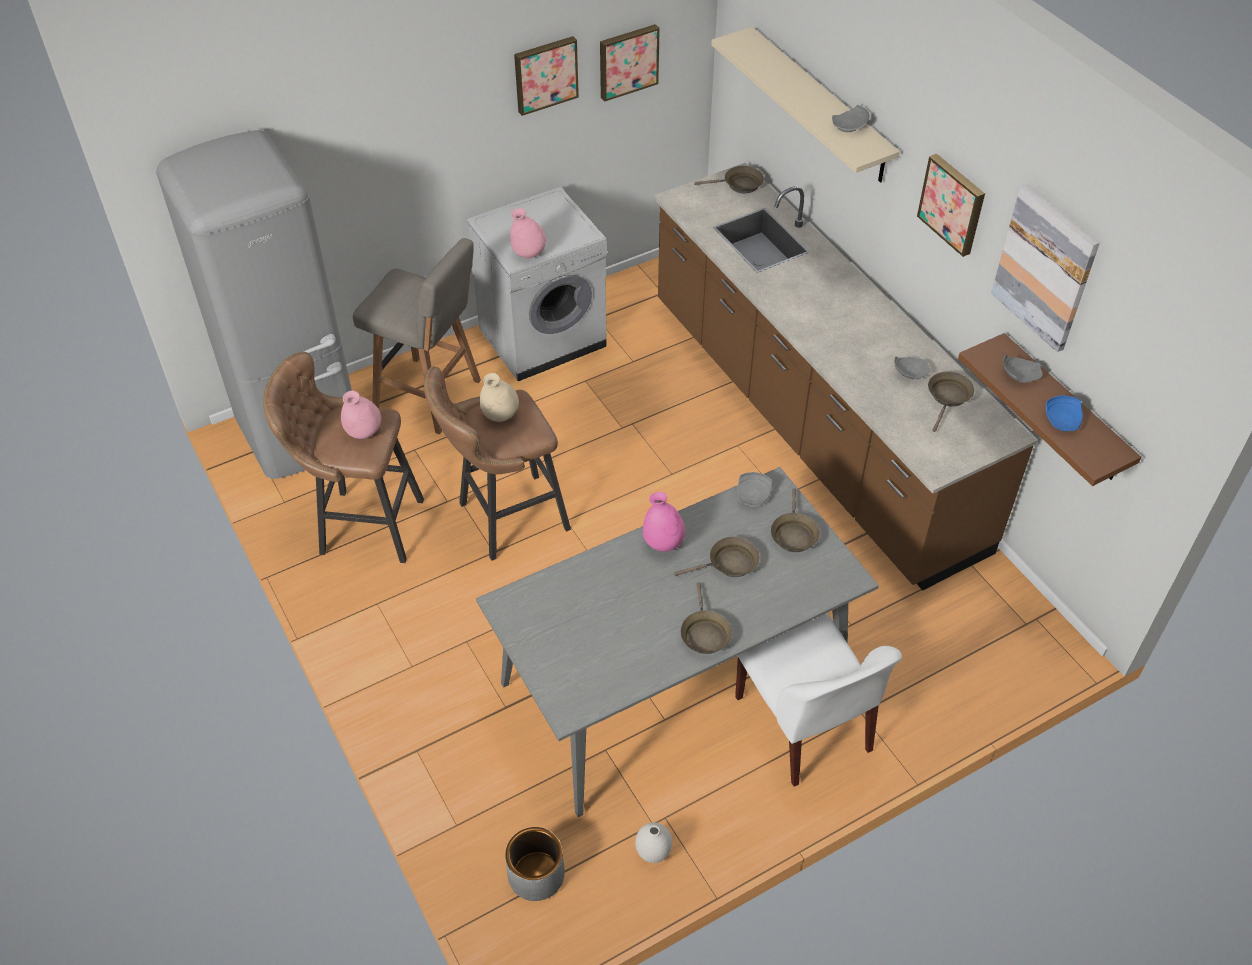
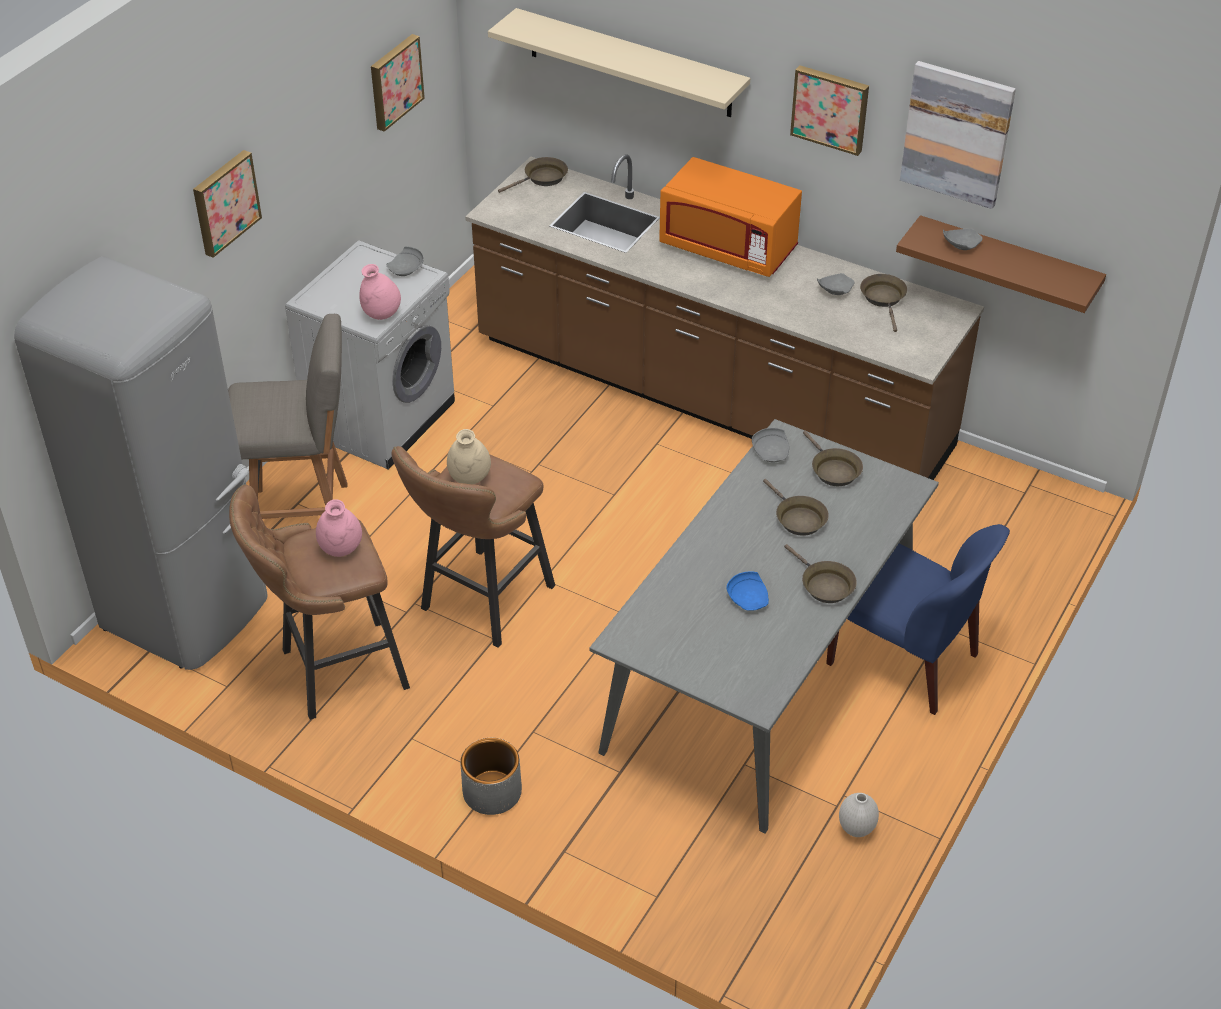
camera: 30 degrees left, 5 degrees down
(536, 875) = (766, 901): grey planter -> grey planter (492, 792)
(545, 74) = (330, 116): picture -> picture (224, 202)
(663, 543) = (724, 526): pink vase -> none
(729, 564) = (797, 518): brown frying pan -> brown frying pan turned 105 degrees clockwise
(805, 726) = (905, 661): white chair -> blue chair
(846, 300) = (728, 248): none -> orange microwave
(850, 126) = (688, 70): grey plate -> grey plate (406, 269)
(1063, 420) = (1024, 268): blue plate -> blue plate (749, 598)

